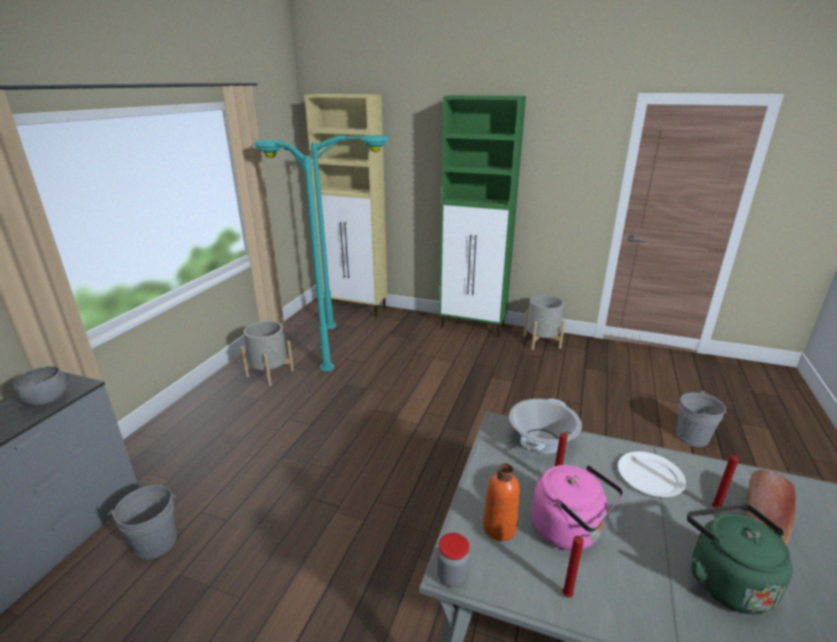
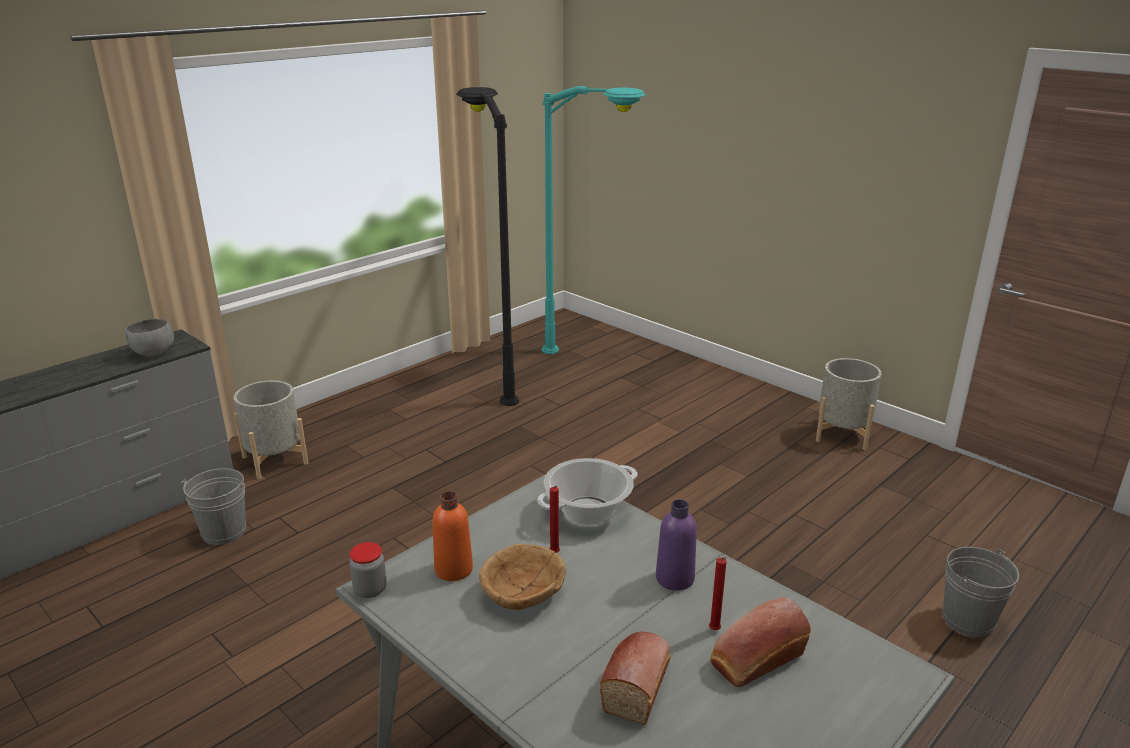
camera: 25 degrees right, 0 degrees up
(270, 373) = (438, 392): grey planter -> grey planter (275, 460)
(303, 352) = (494, 376): turquoise floor lamp -> black floor lamp
(357, 308) = (603, 334): beige cabinet -> none
(473, 326) = (751, 391): green cabinet -> none
(569, 596) = (459, 640): red candle -> none
(570, 530) = (523, 594): pink kettle -> brown bowl
(649, 476) = (674, 578): white plate -> purple bottle
(724, 579) = (637, 684): green kettle -> bread

